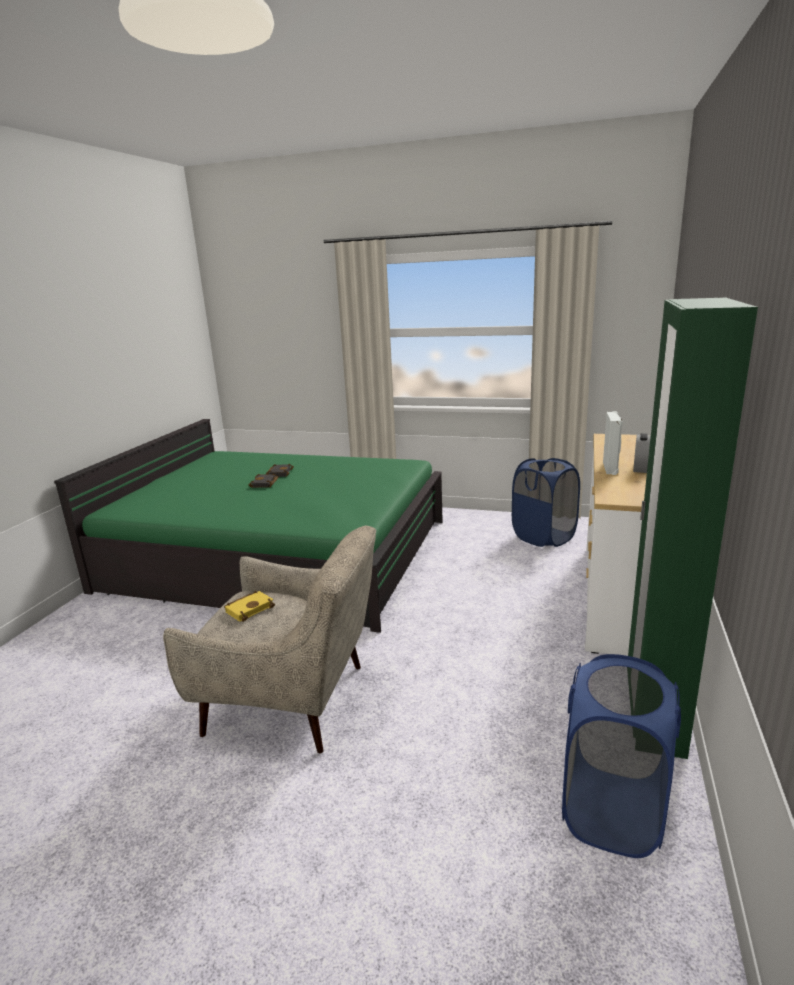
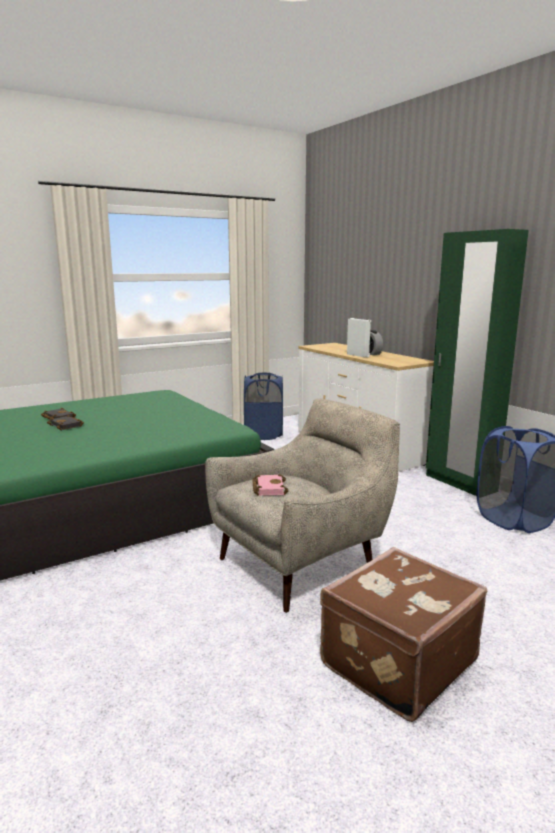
camera: 50 degrees left, 5 degrees down
(167, 845) = (395, 661): none -> brown suitcase
(250, 608) = (268, 488): yellow book -> pink book

